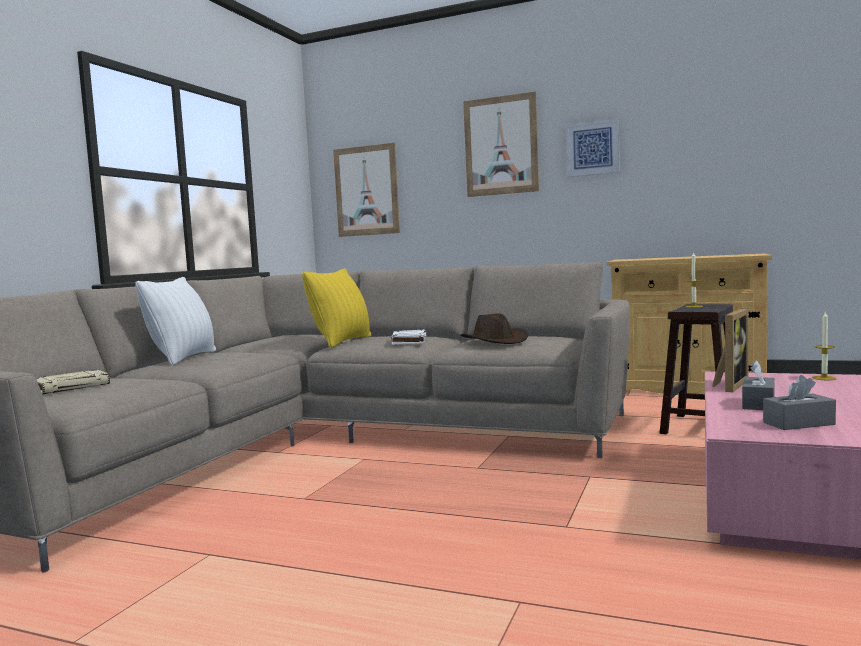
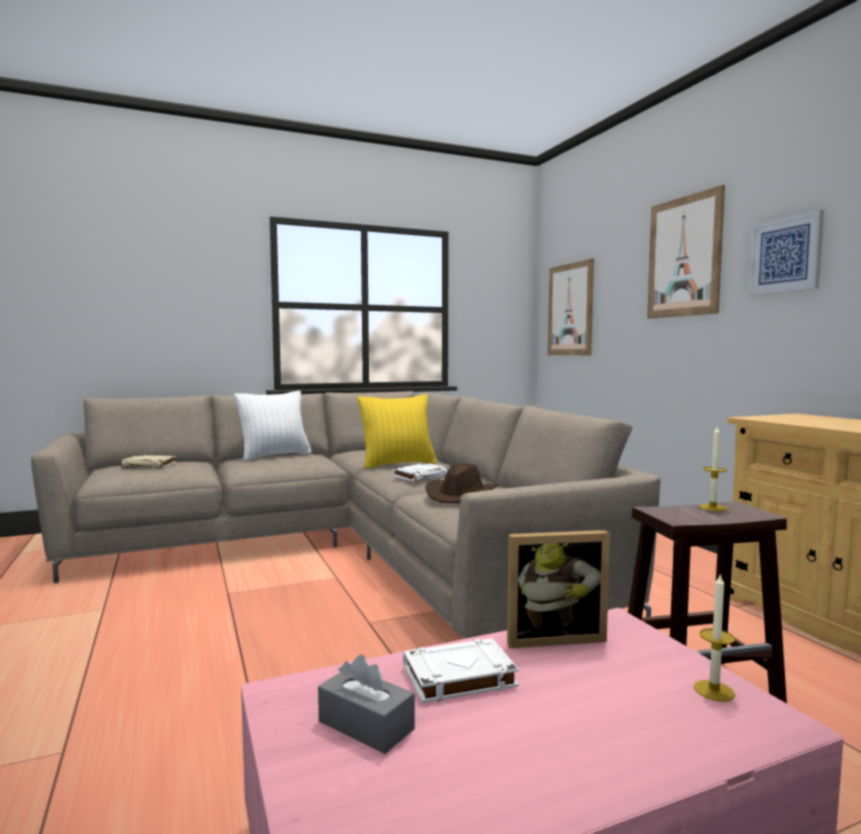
camera: 45 degrees right, 0 degrees up
(758, 404) = (458, 677): grey tissue box -> white book

